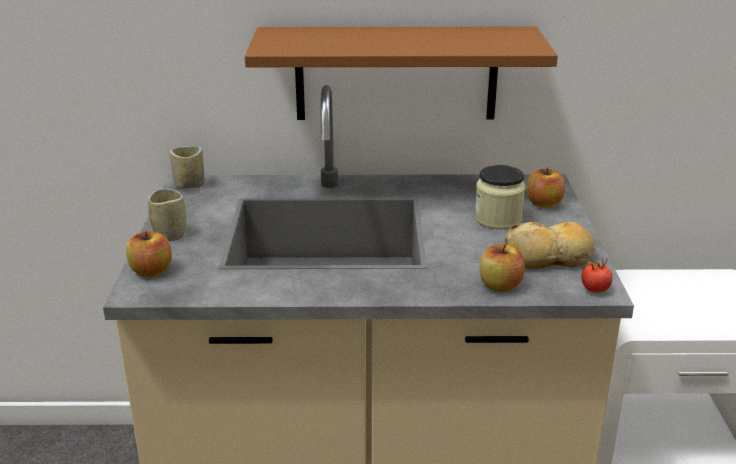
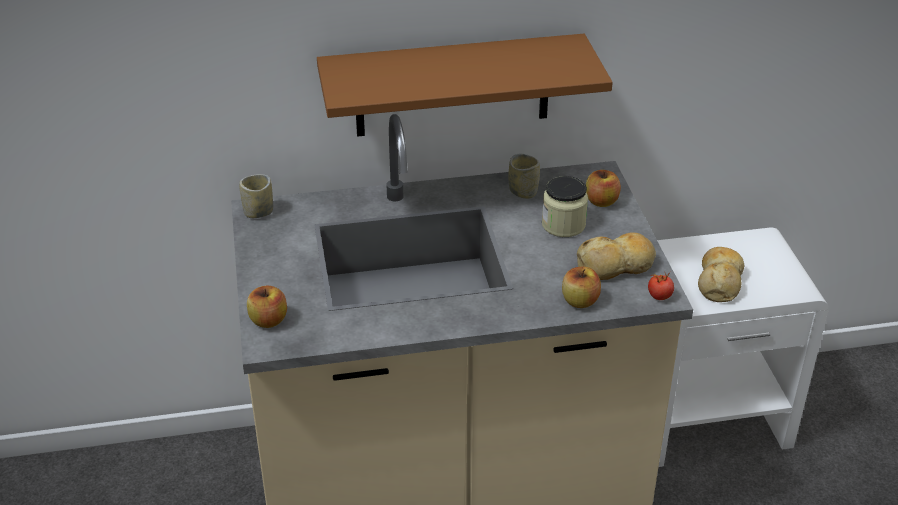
camera: 10 degrees left, 10 degrees up
(170, 234) = (266, 275): cup -> cup (523, 192)
(672, 311) = (719, 281): none -> bread

